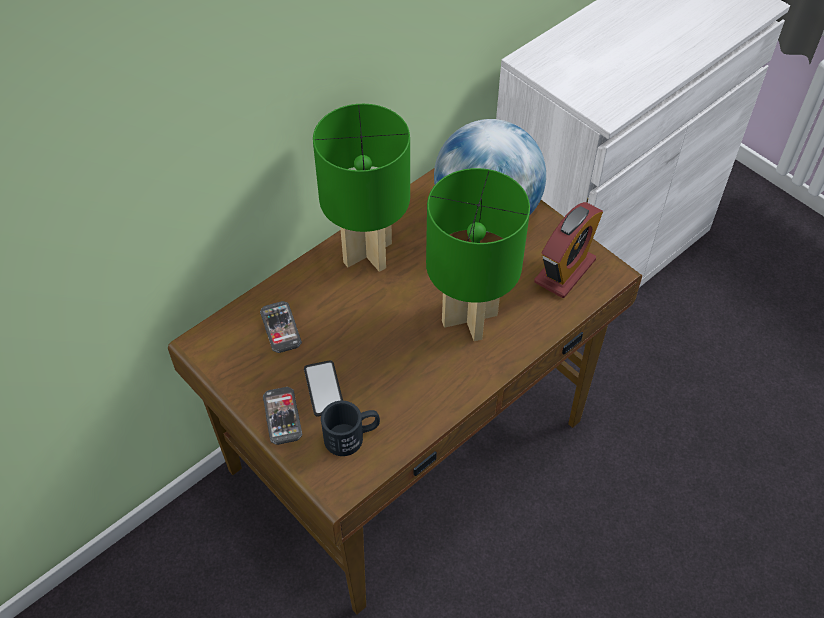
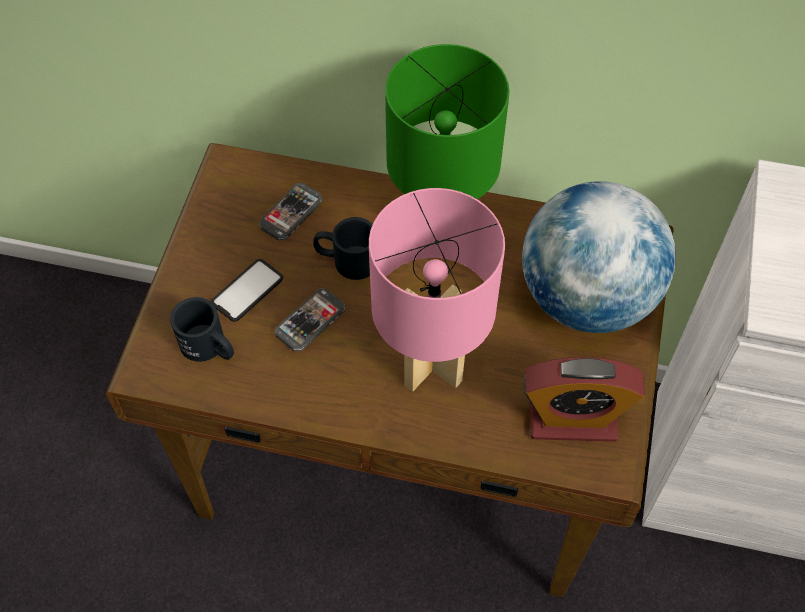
camera: 55 degrees right, 5 degrees up
(282, 416) = (192, 277): phone -> phone (310, 321)
(349, 318) = (346, 260): none -> black mug
(468, 317) = (431, 363): green table lamp -> pink table lamp

